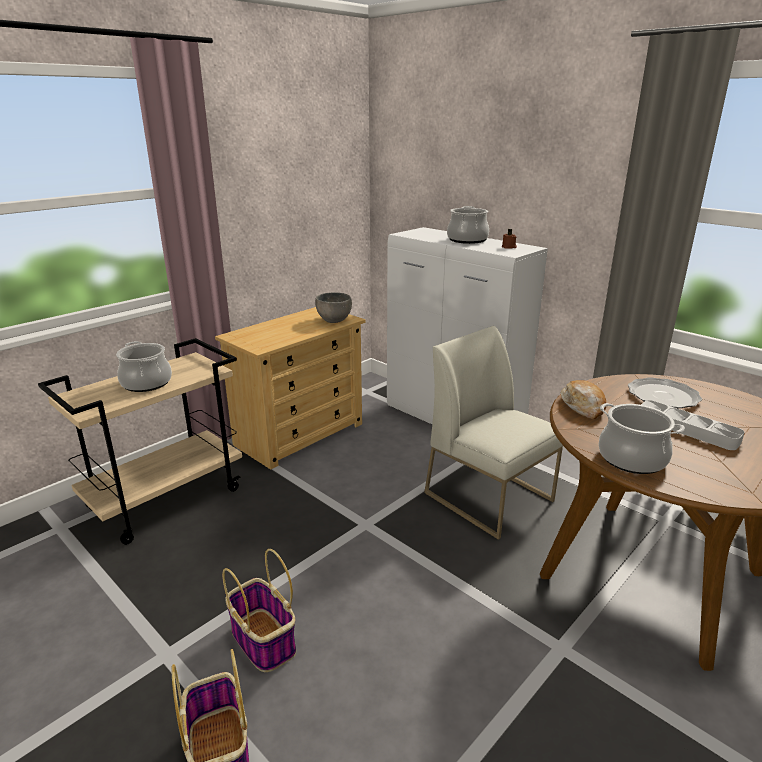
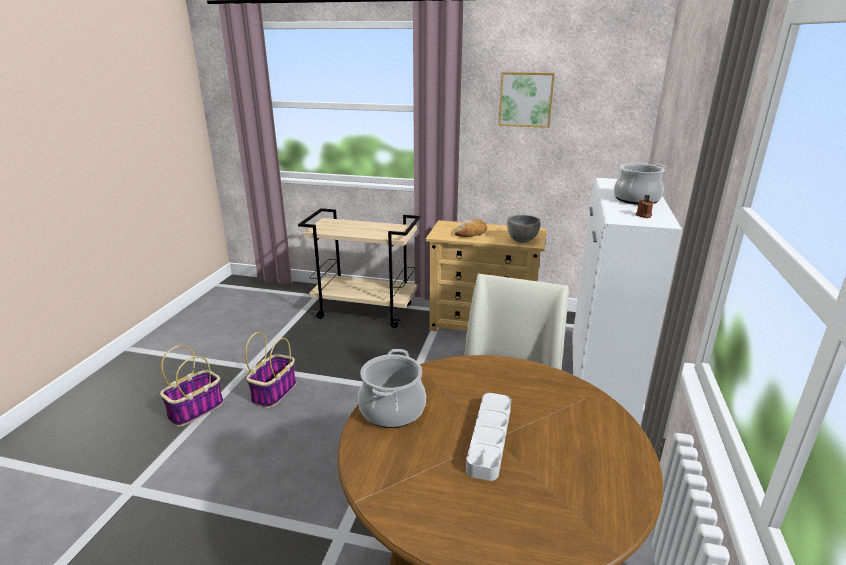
camera: 60 degrees right, 0 degrees up
(147, 383) = (360, 229): cooking pot -> none
(267, 166) = (526, 99): none -> picture
(583, 406) = (477, 371): bread -> bread (471, 233)
(663, 396) = (561, 416): plate -> none

